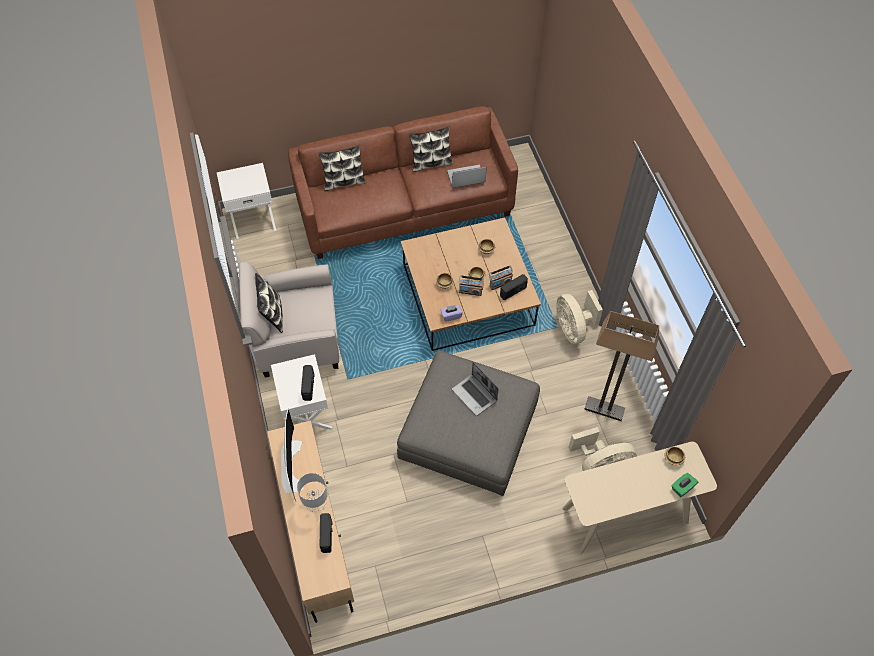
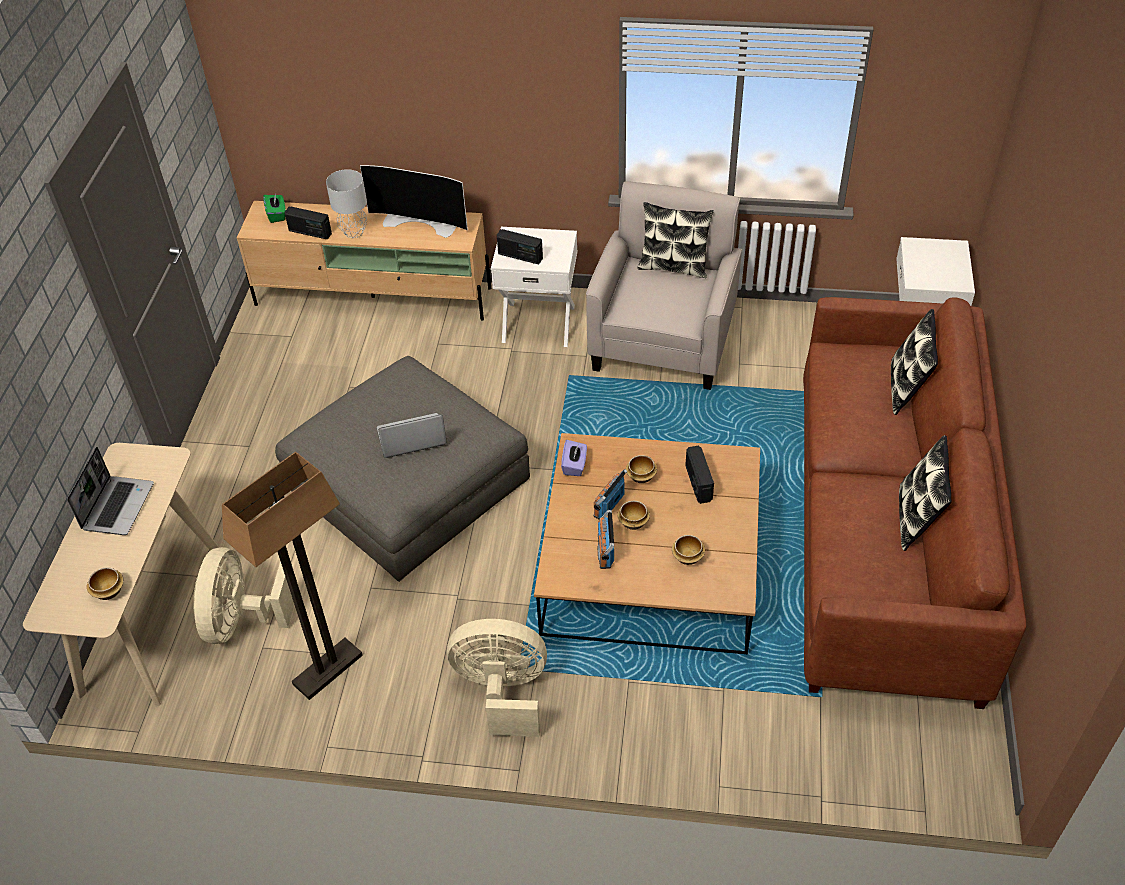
camera: 115 degrees right, 10 degrees down
(465, 178) = (857, 556): laptop -> laptop (118, 506)
(513, 291) = (579, 563): radio -> radio (698, 483)
(682, 487) = (60, 581): green tissue box -> green tissue box (277, 215)

